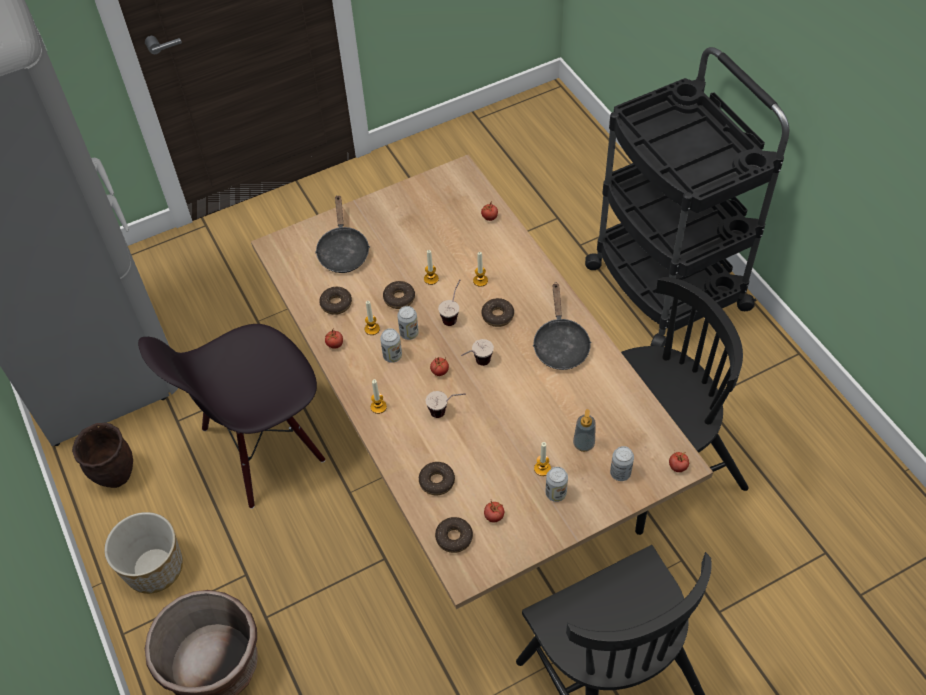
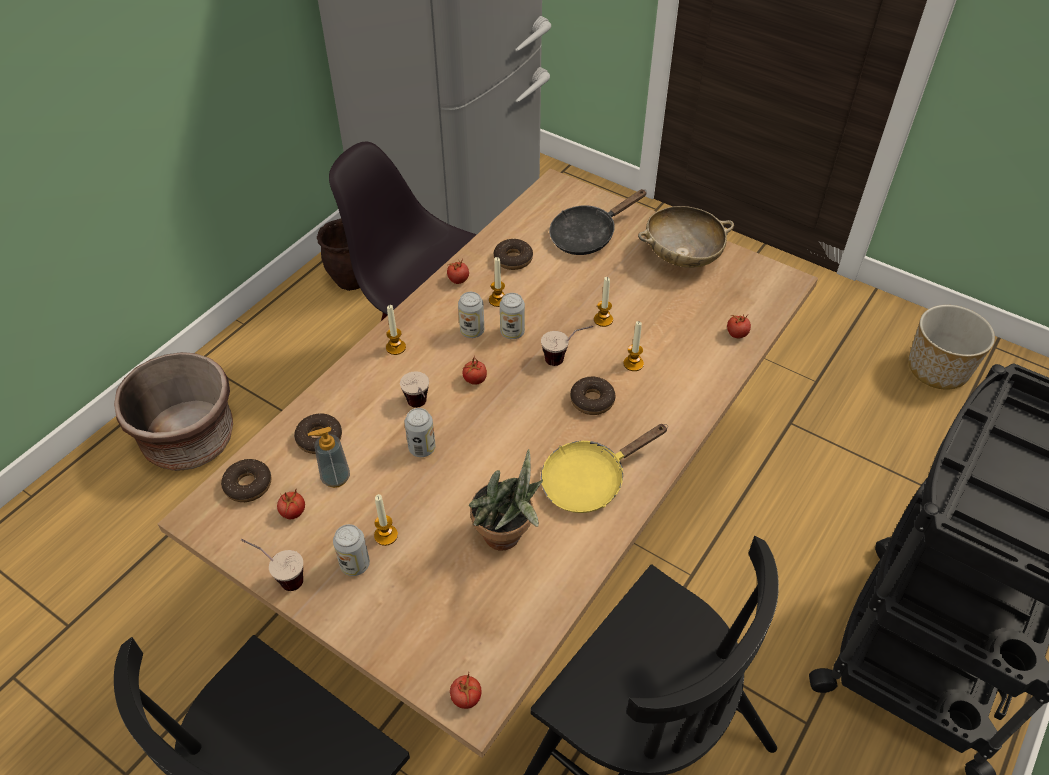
camera: 60 degrees right, 5 degrees down
(153, 567) = (272, 349): planter -> planter (937, 368)
(399, 298) = (556, 304): donut -> none
(400, 210) = (682, 256): none -> beige bowl
(476, 365) = (505, 409): cup -> cup (280, 577)
(560, 344) = (590, 480): black frying pan -> yellow frying pan
(579, 404) = (507, 538): none -> potted plant
(583, 444) = (446, 566): soap dispenser -> soap dispenser (335, 478)
(620, 473) = (421, 627): can -> can (422, 448)

